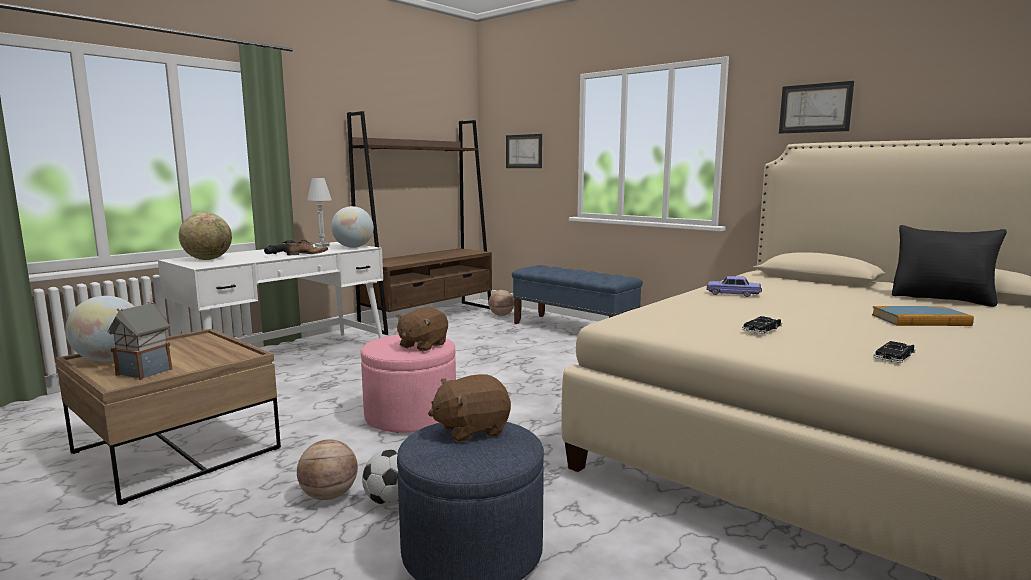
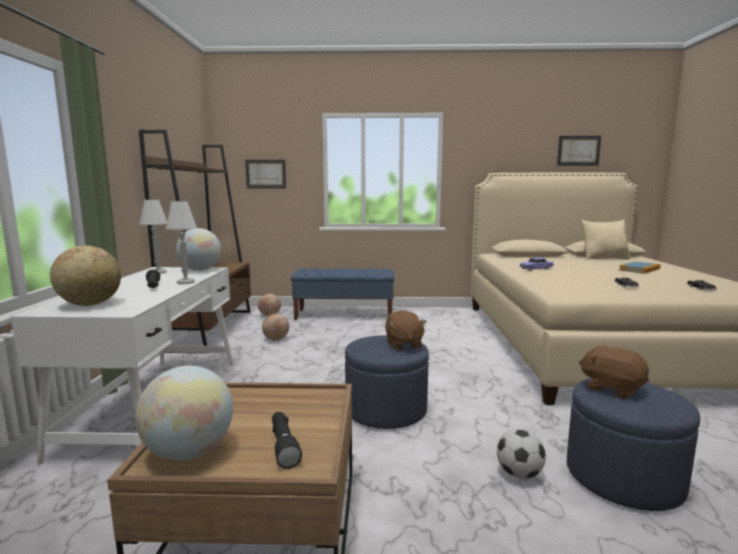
camera: 40 degrees left, 0 degrees up
(145, 371) = (283, 445): toy house -> black flashlight
(306, 254) = (186, 282): shoe -> white table lamp
(329, 495) = (477, 493): basketball -> basketball (276, 339)
(411, 416) = (386, 410): pink ottoman -> blue ottoman
(471, 430) = (612, 388): brown plush toy -> brown plush toy turned 105 degrees clockwise
(815, 108) = (500, 151): picture -> picture (578, 150)
(942, 299) = (604, 258): black pillow -> beige pillow

